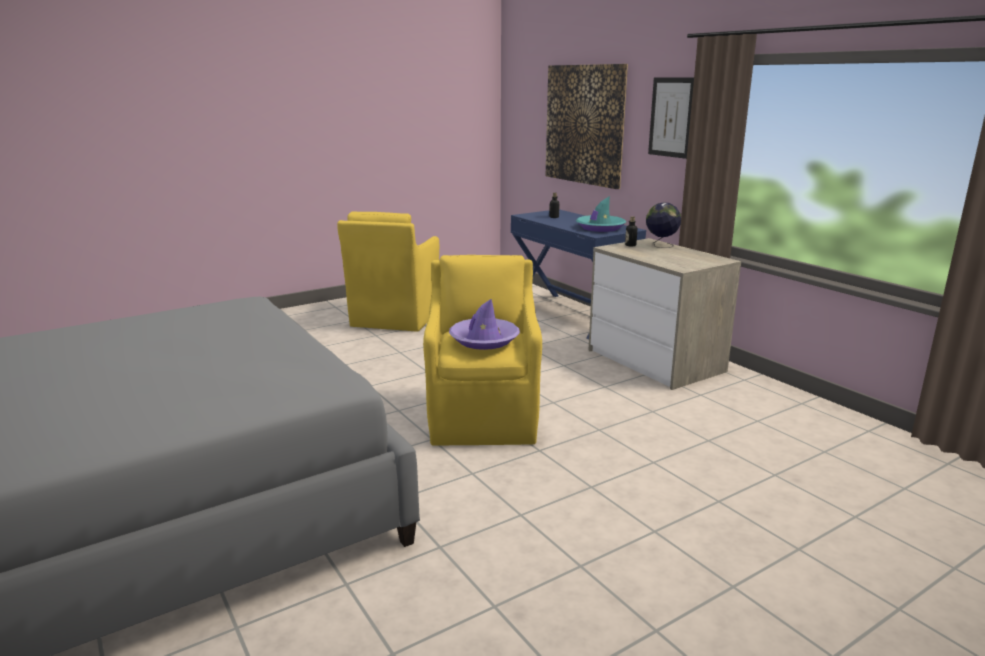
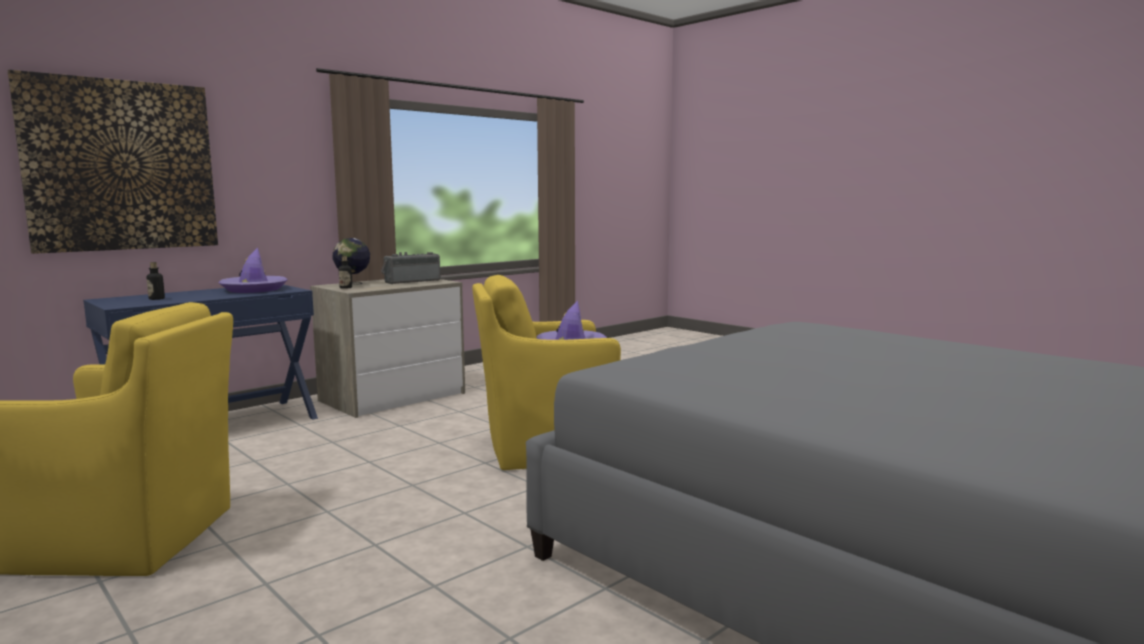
camera: 100 degrees left, 10 degrees down
(600, 228) = (254, 289): turquoise hat -> purple hat
(671, 117) = (286, 153): picture -> none
(684, 259) = (411, 281): none -> radio

